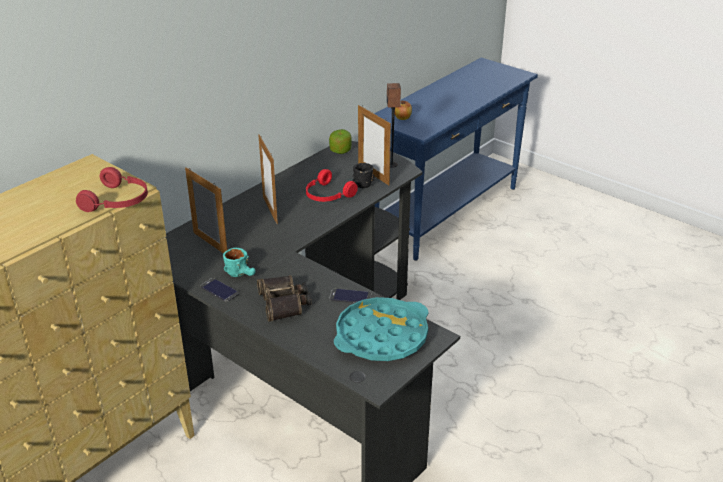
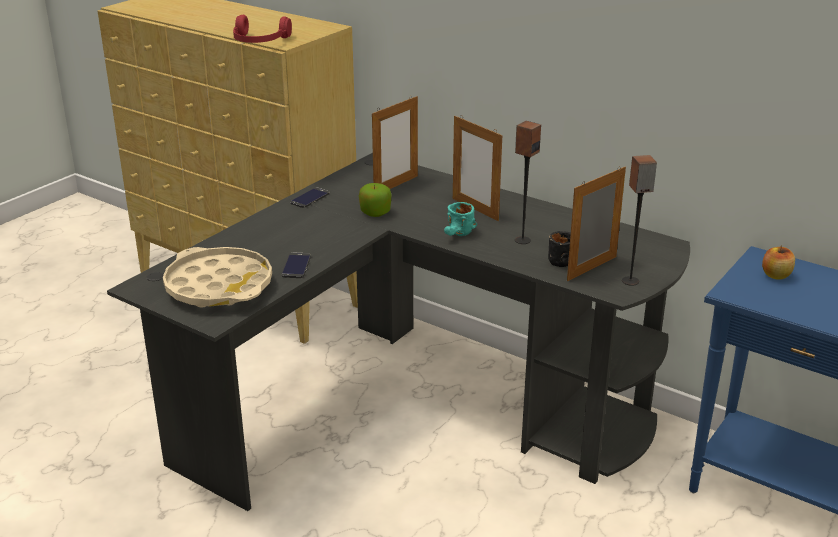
camera: 85 degrees right, 5 degrees down
(242, 274) = (339, 206): turquoise mug -> turquoise mug (458, 235)
(270, 210) = (475, 209): picture frame -> picture frame turned 105 degrees counterclockwise
(284, 303) = (287, 231): binoculars -> none
(327, 195) = (522, 240): red headphones -> speaker
(340, 150) = (652, 242): apple -> apple (375, 212)
(381, 336) = (219, 286): turquoise tray -> beige tray

